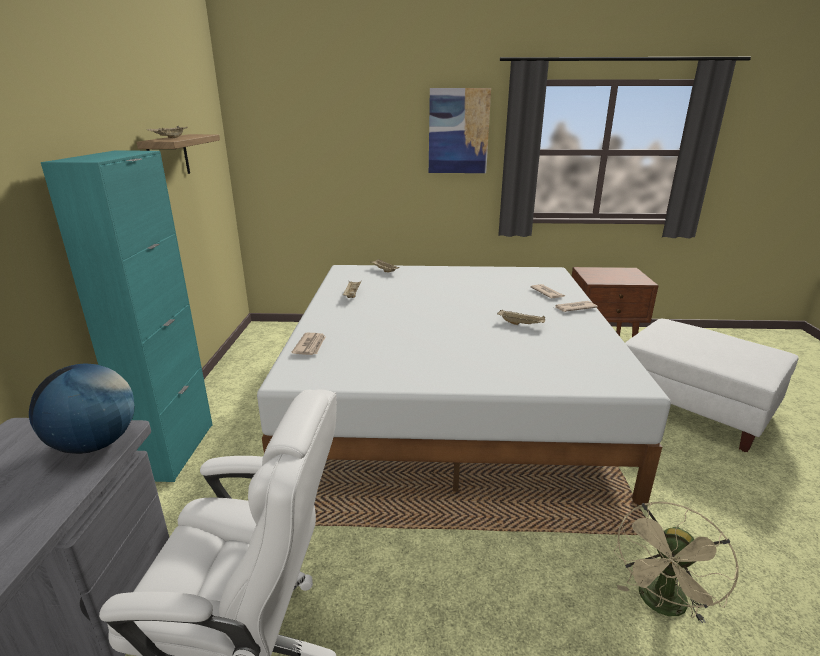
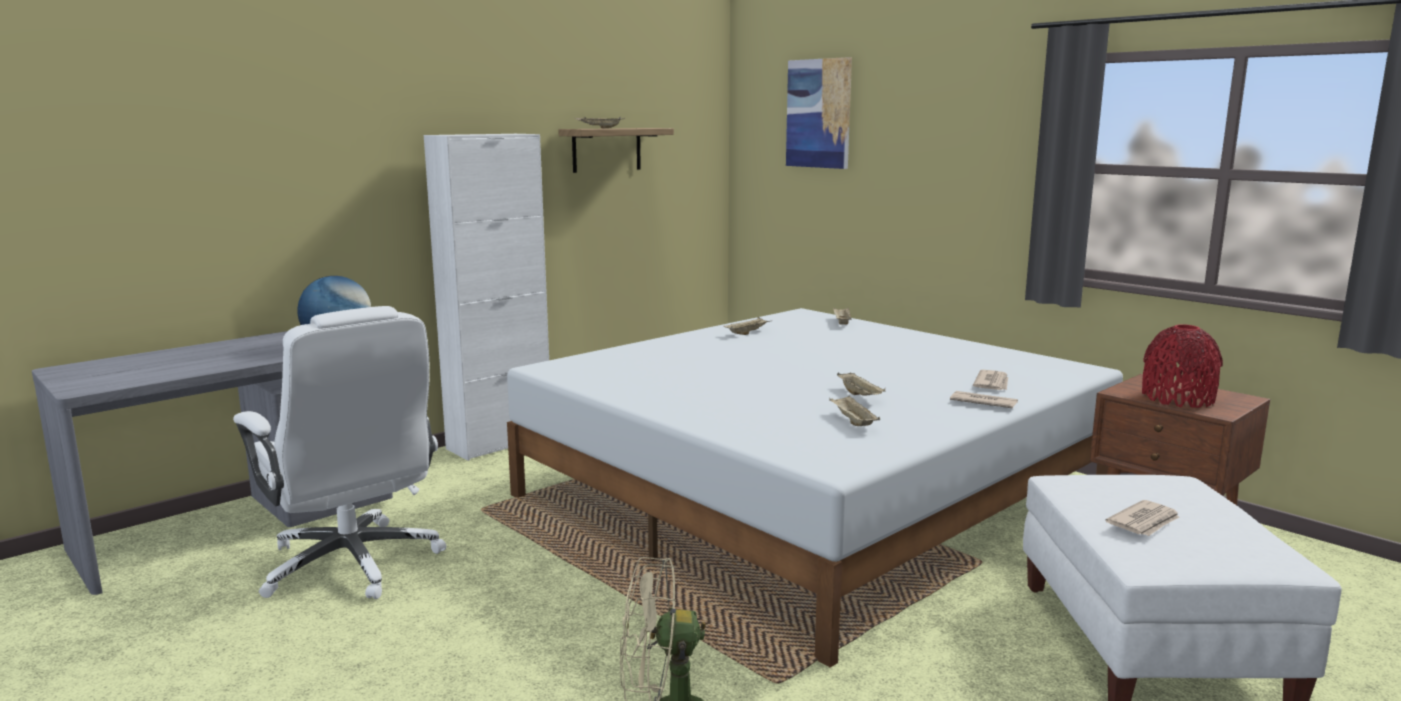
camera: 45 degrees right, 10 degrees down
(175, 450) = (500, 443): turquoise cabinet -> white cabinet
(310, 346) = (611, 355): newspaper -> newspaper (1144, 522)
(458, 131) = (984, 133): picture -> picture (818, 113)
(563, 345) = (852, 421): none -> beige tray
(617, 278) = (1177, 398): none -> red vase

